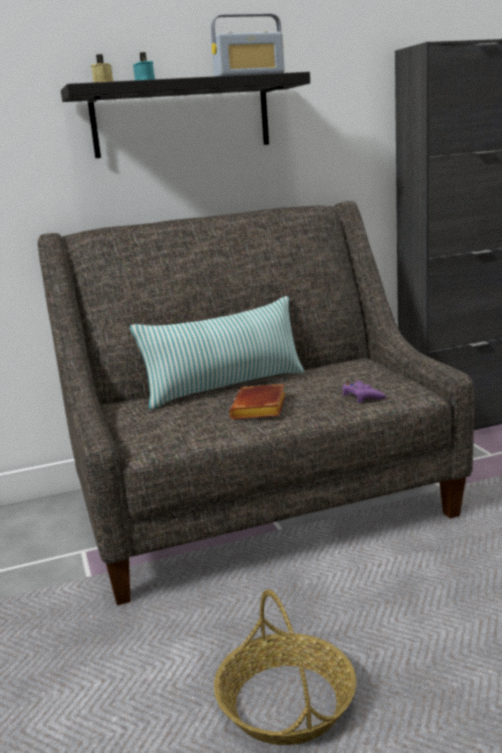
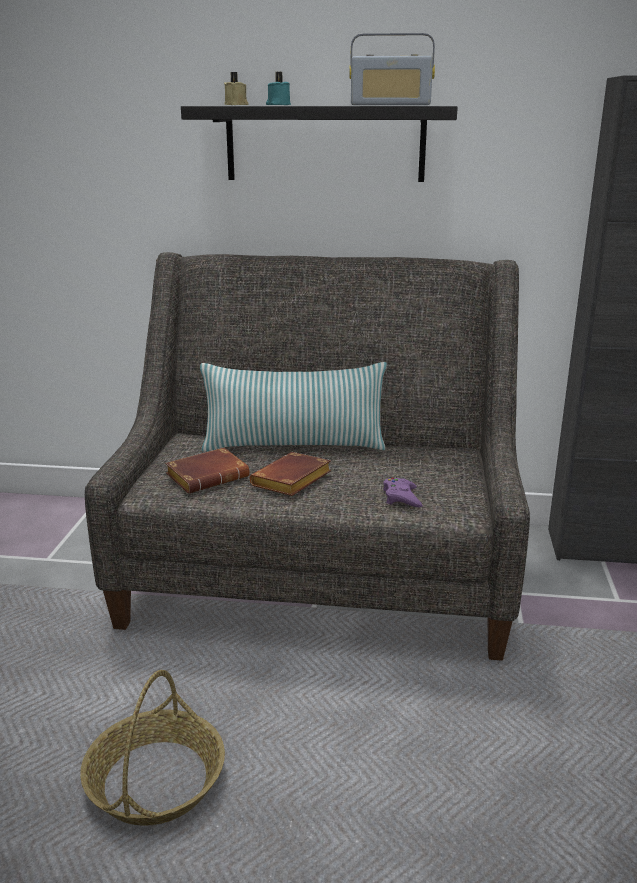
camera: 25 degrees right, 5 degrees up
(182, 423) = (208, 476): none -> brown book

